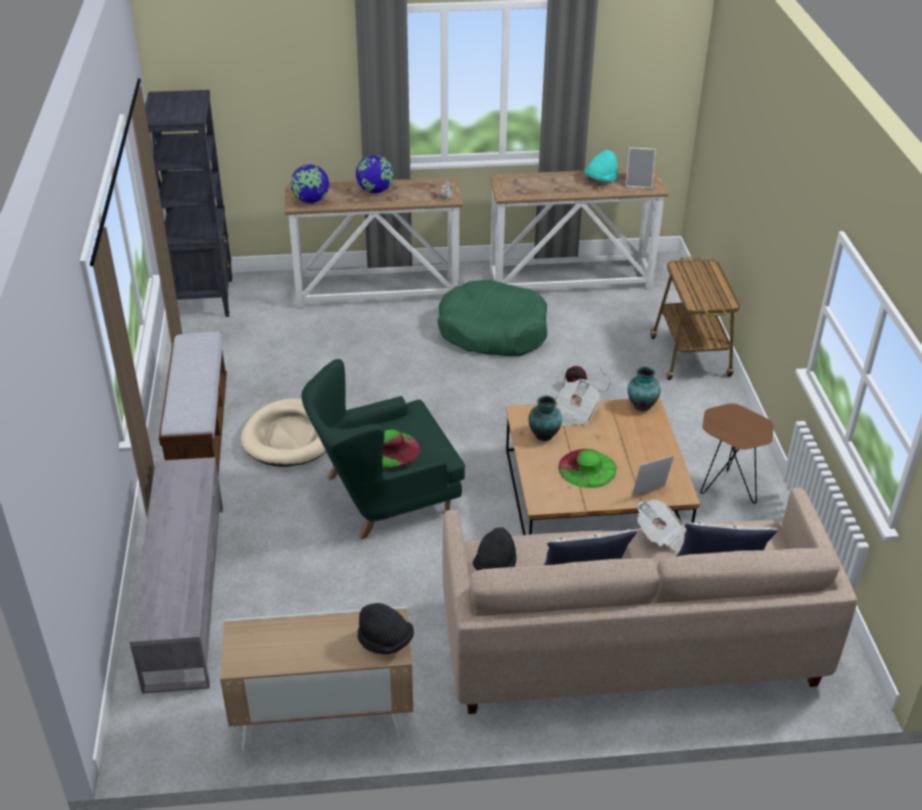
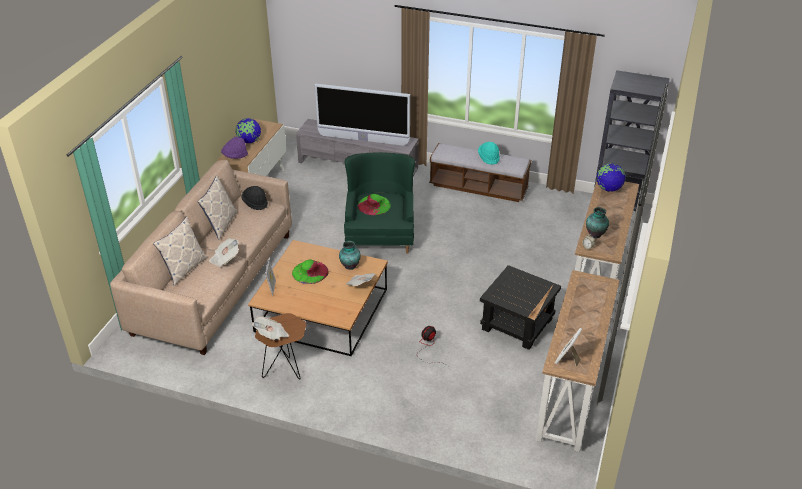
camera: 115 degrees right, 0 degrees up
(189, 527) = (363, 140): none -> television
(291, 436) = (452, 215): beige dog bed -> none
(375, 191) = (612, 218): globe -> globe (249, 141)
(385, 641) = (235, 156): black hat -> purple hat
(493, 331) = (517, 325): green dog bed -> black side table
(601, 180) = (584, 338): turquoise hat -> turquoise hat (489, 158)
(641, 405) = (347, 316): vase -> vase (595, 234)
(690, 358) = (427, 419): cart -> none
(754, 429) = (271, 335): none -> newspaper

